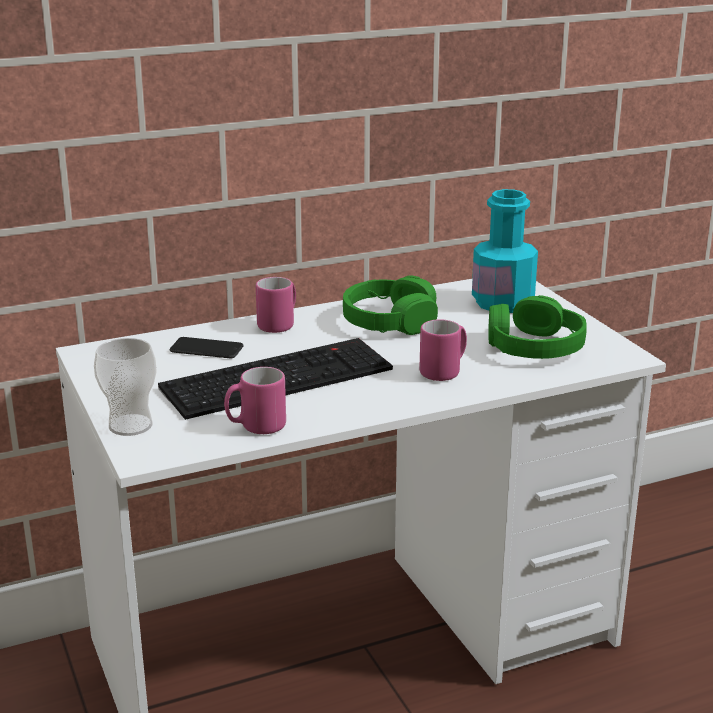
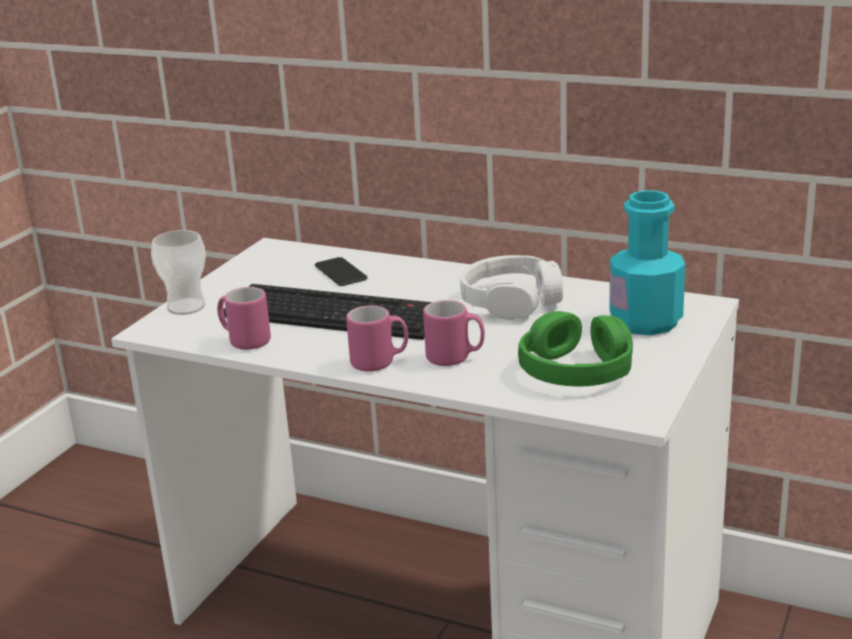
camera: 50 degrees right, 0 degrees up
(279, 324) = (428, 273): pink mug -> pink mug (380, 362)
(389, 321) = (511, 301): green headphones -> white headphones

